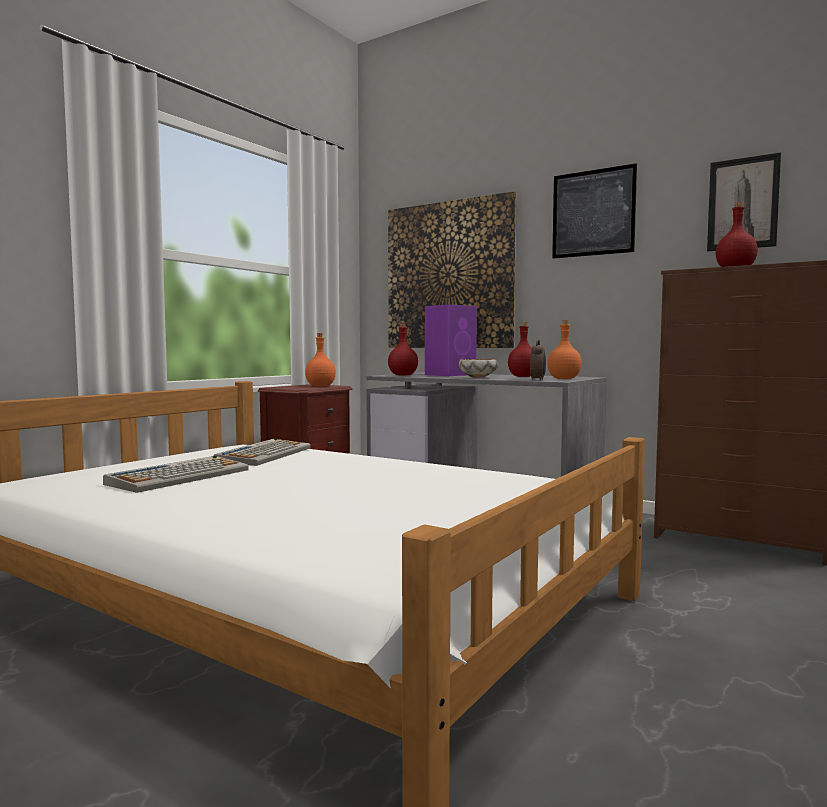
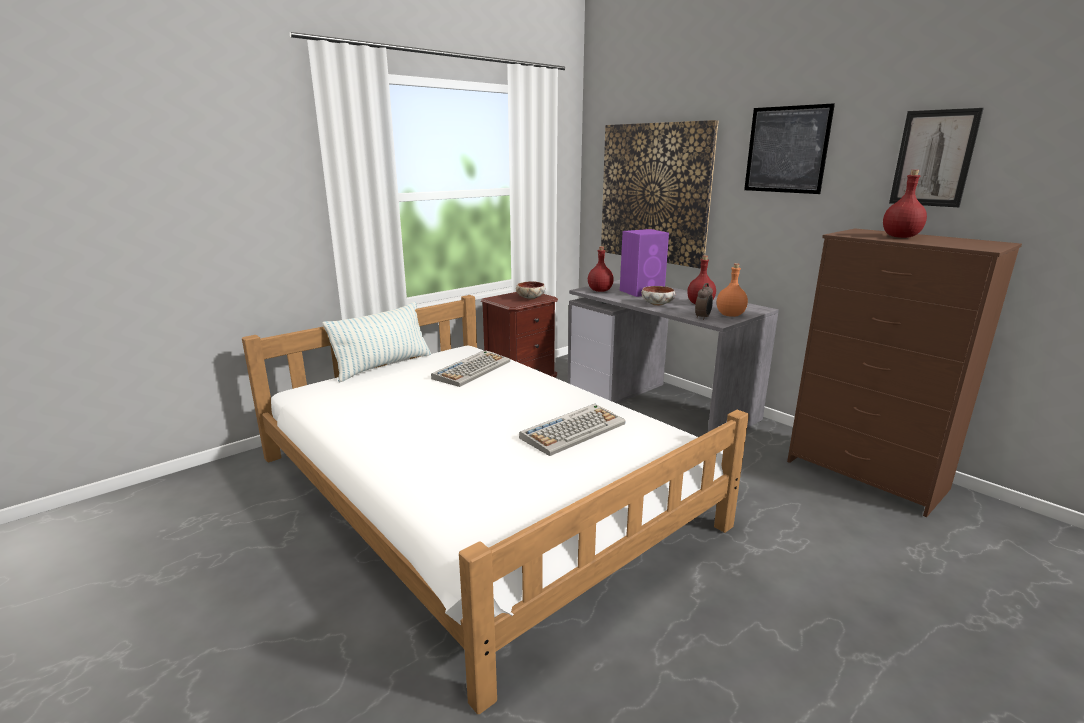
camera: 15 degrees right, 15 degrees up
(135, 460) = (383, 366): none -> pillow
(180, 476) = (401, 398): keyboard -> keyboard (573, 430)
(320, 386) = (530, 298): orange bottle -> bowl

